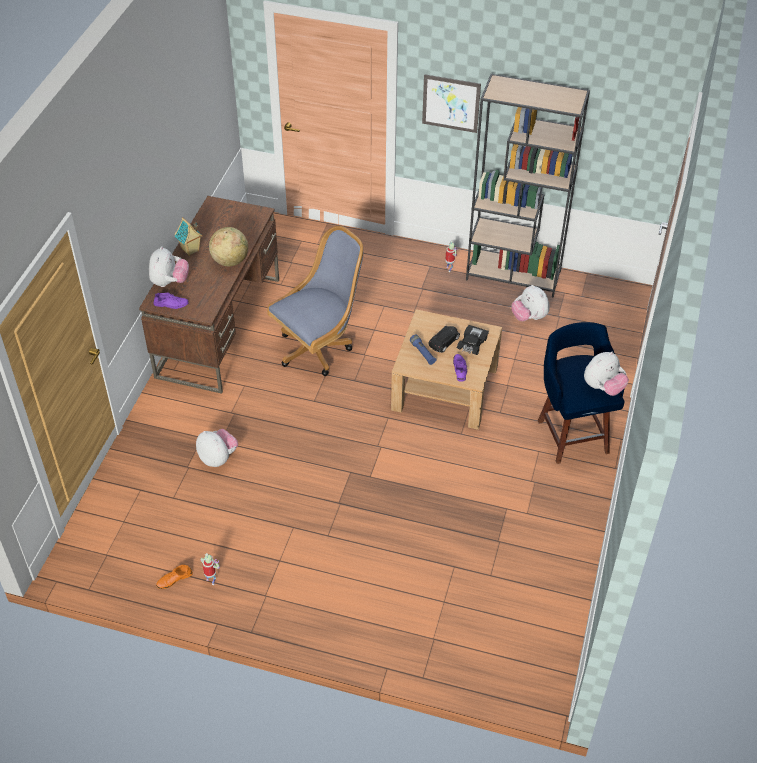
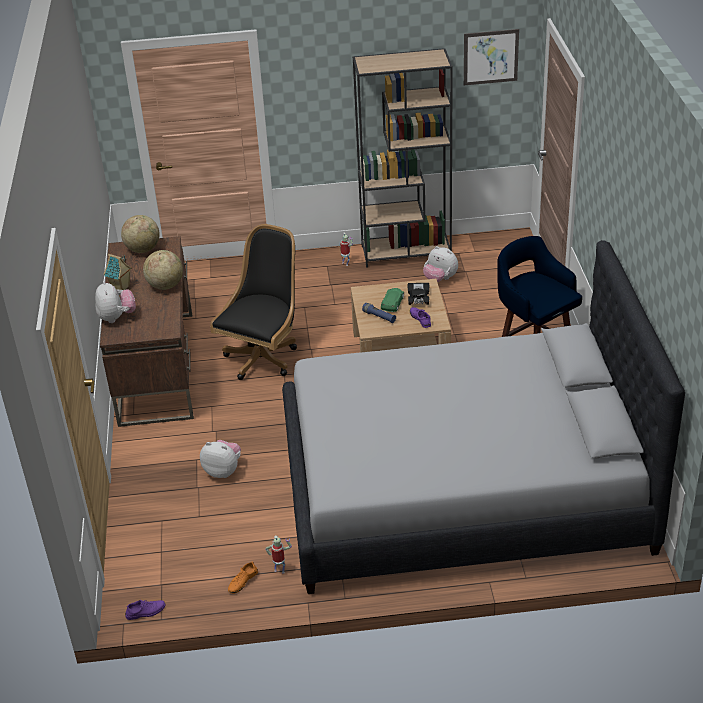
camera: 20 degrees left, 10 degrees down
(171, 304) = (130, 333): purple shoe -> purple shoe (145, 612)
(233, 213) = (143, 249): none -> globe
(319, 347) = (264, 355): blue office chair -> black office chair
(419, 559) = (463, 488): none -> grey bed
(444, 341) = (392, 303): black toy car -> green toy car
(451, 103) = (317, 97): picture -> picture (490, 57)
(603, 387) = (559, 289): plush toy -> none

